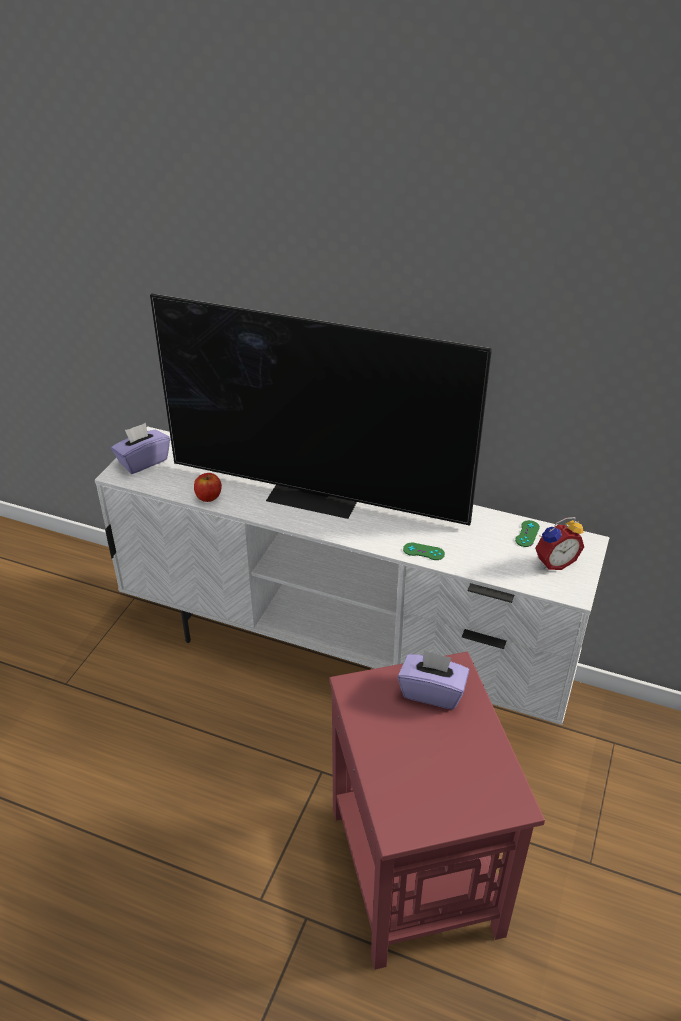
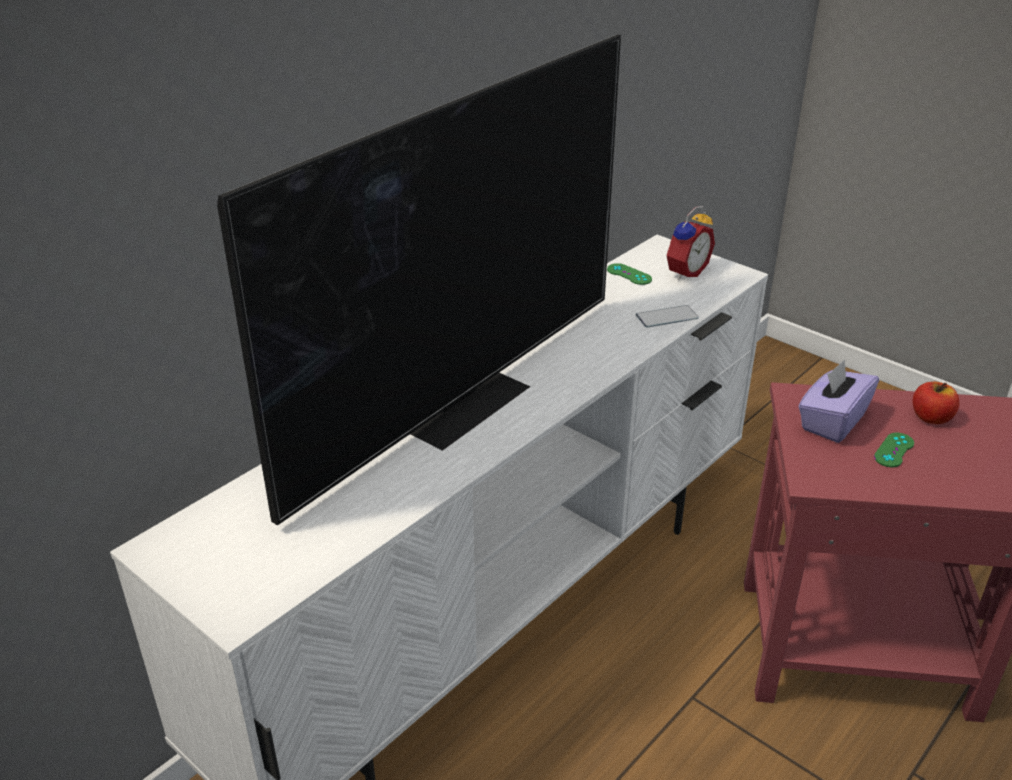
camera: 70 degrees left, 5 degrees down
(143, 461) = (225, 572): purple tissue box -> none
(208, 497) = (391, 508): apple -> apple (931, 417)
(423, 551) = (628, 346): green game controller -> green game controller (894, 450)
(476, 563) = (666, 317): none -> phone
(554, 562) = (684, 272): alarm clock -> alarm clock turned 45 degrees clockwise

